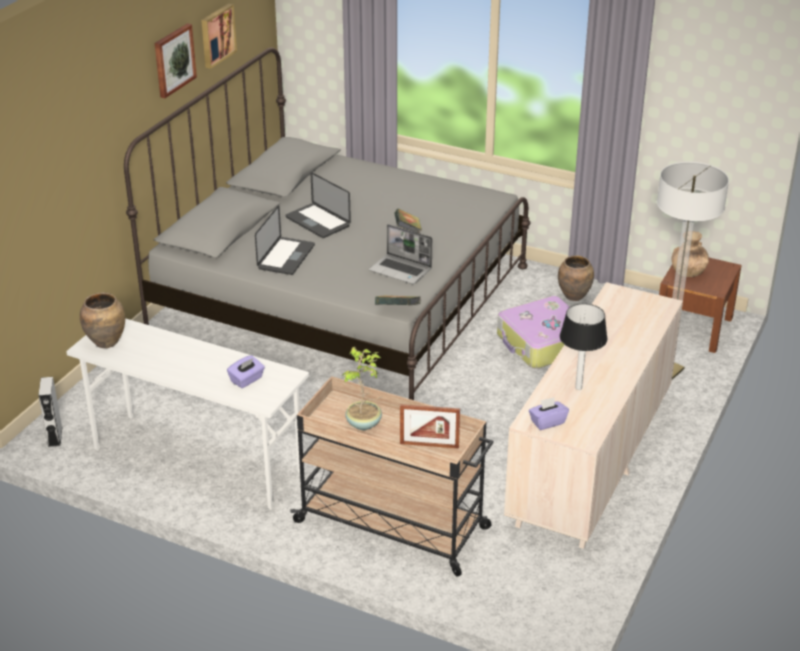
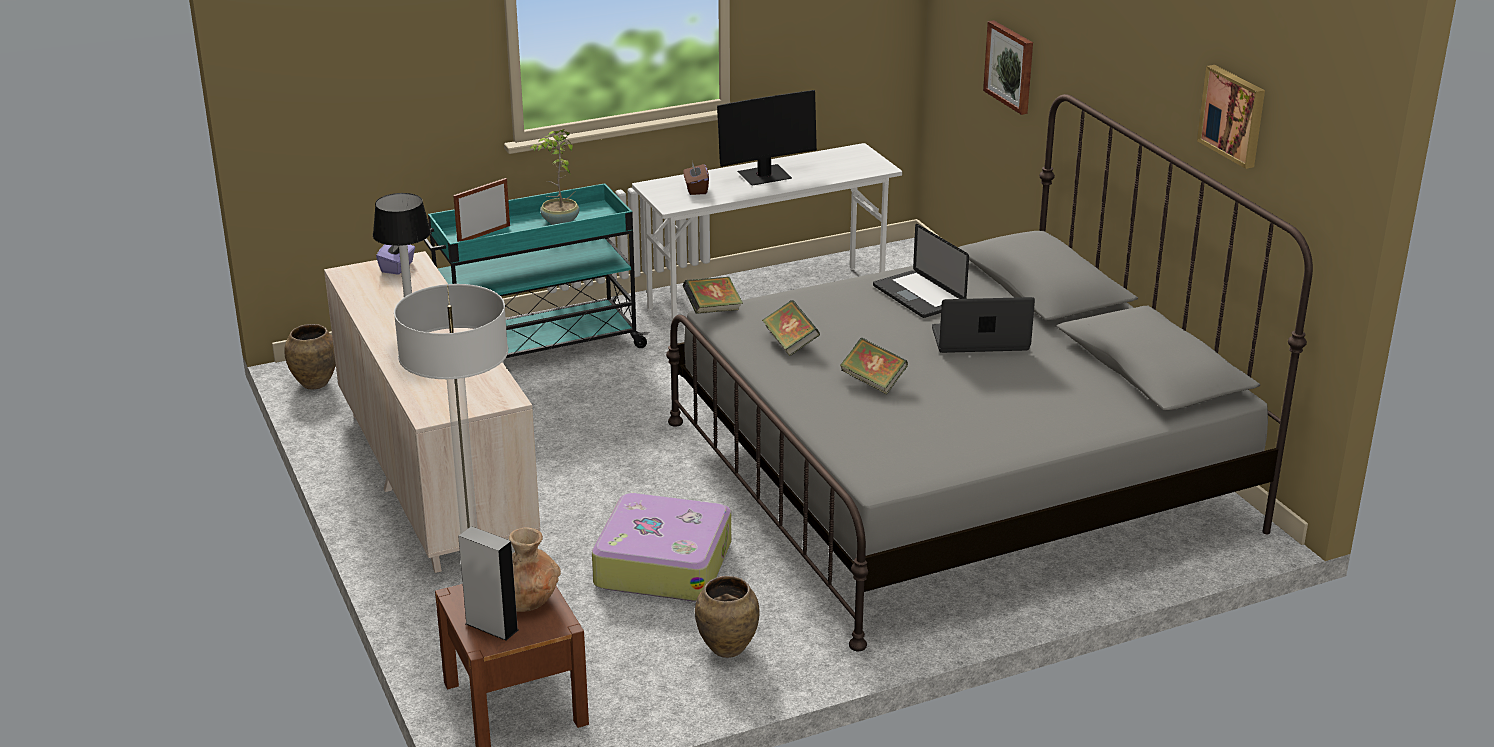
camera: 130 degrees right, 5 degrees down
(55, 436) = (899, 258): grey speaker -> grey speaker (491, 626)
(107, 342) = (852, 158): brown vase -> brown vase (314, 384)
(173, 60) = (1161, 73): picture -> picture (1010, 66)
(186, 363) = (764, 176): none -> monitor
(247, 380) = (696, 189): purple tissue box -> brown tissue box
(394, 525) = (536, 349): beige cart -> turquoise cart
(401, 270) = (790, 343): laptop -> book

